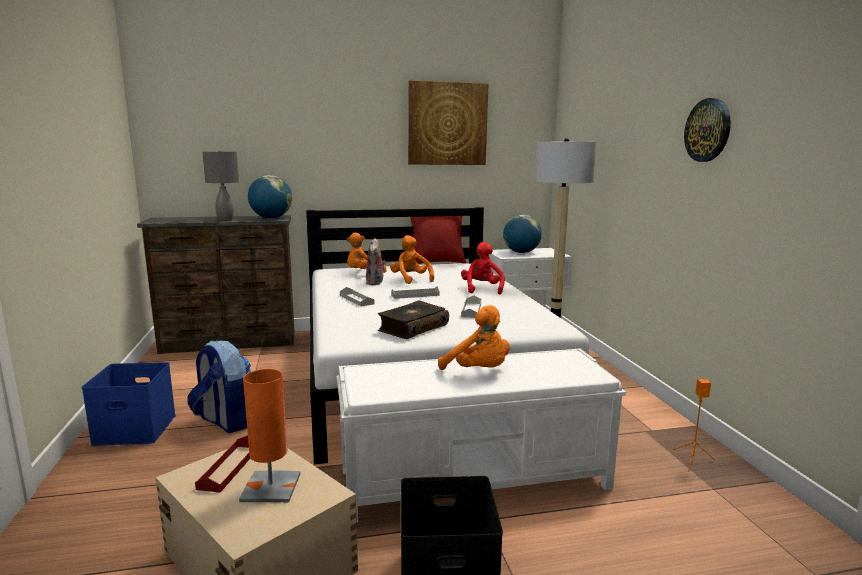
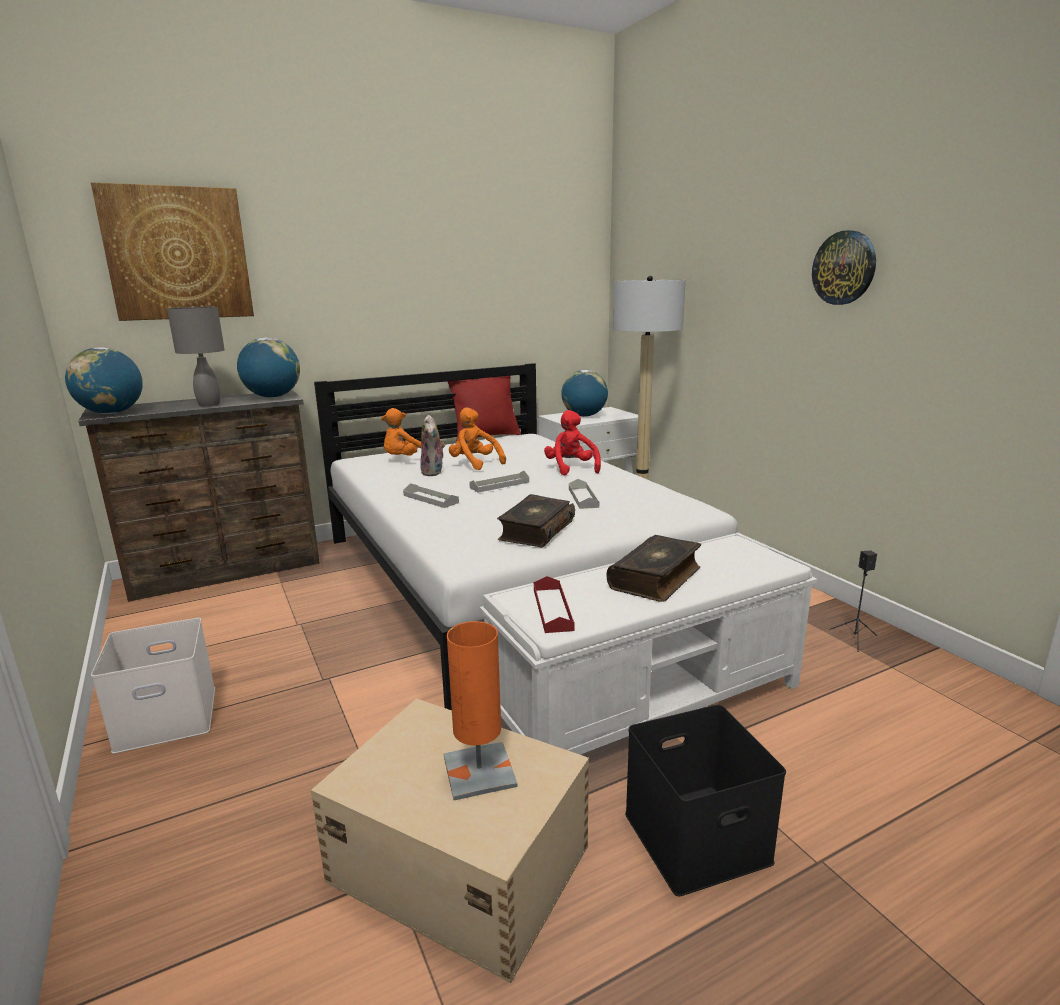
camera: 15 degrees left, 5 degrees up
(137, 428) = (169, 716): blue storage box -> white storage box
(161, 221) = (112, 413): none -> globe
(224, 421) = (291, 684): backpack -> none
(229, 467) = (404, 755): red tray -> red tray (552, 609)
(447, 124) = (486, 258): picture -> picture (178, 254)
(478, 372) = (656, 578): orange plush toy -> book
(692, 460) = (854, 639): orange speaker -> black speaker

